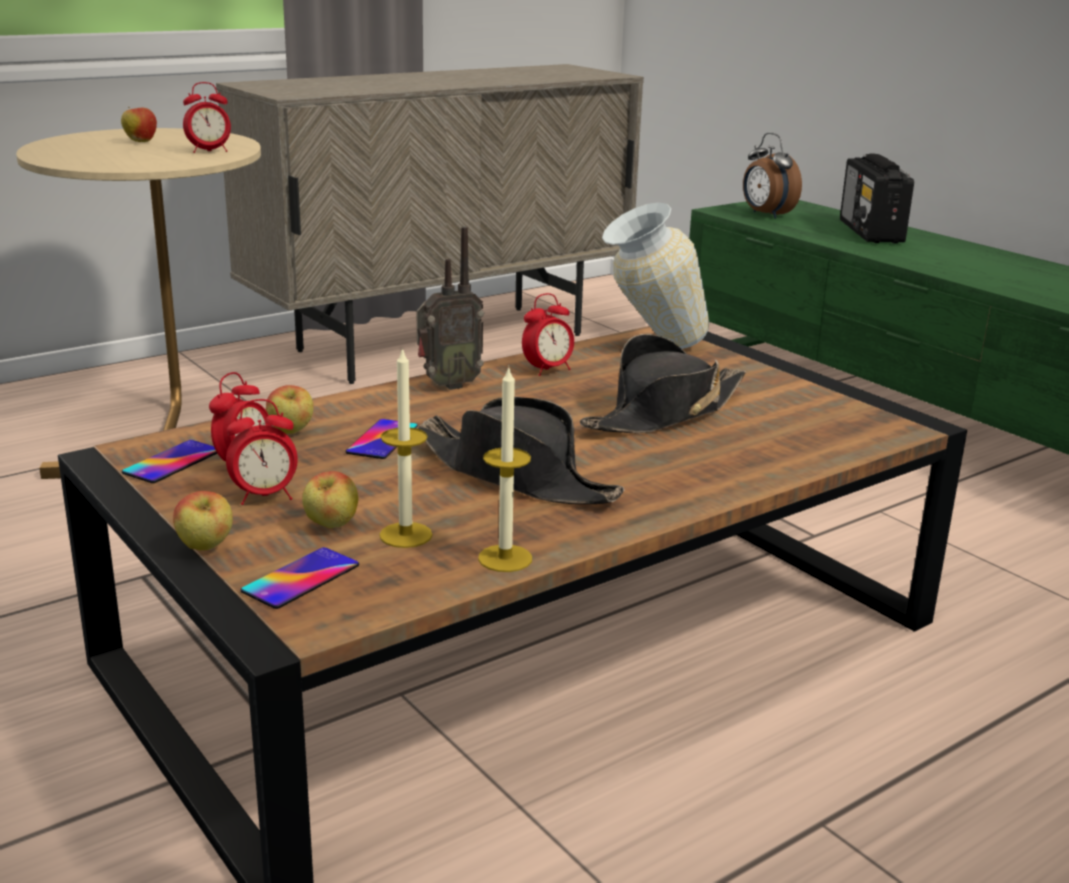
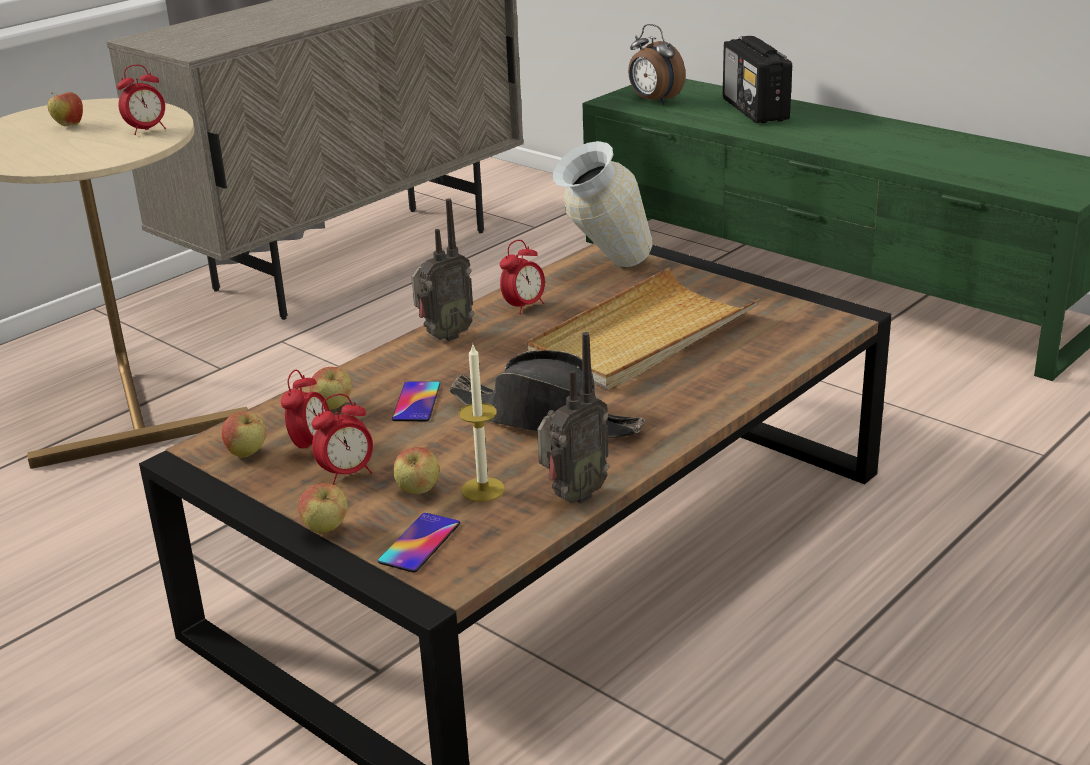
camera: 10 degrees left, 5 degrees up
(172, 462) = (247, 454): phone -> apple
(505, 558) = (572, 497): candle -> radio
(664, 413) = (642, 336): black hat -> beige tray

